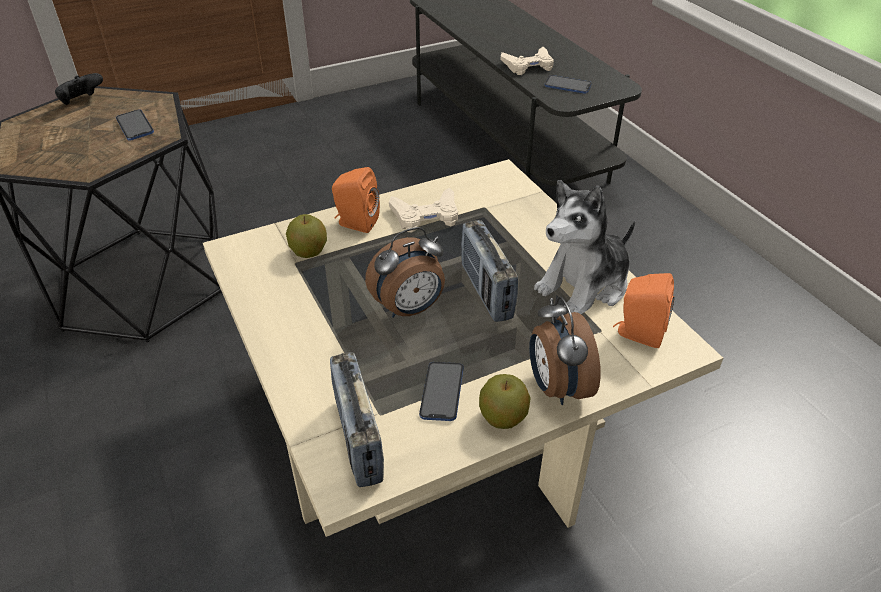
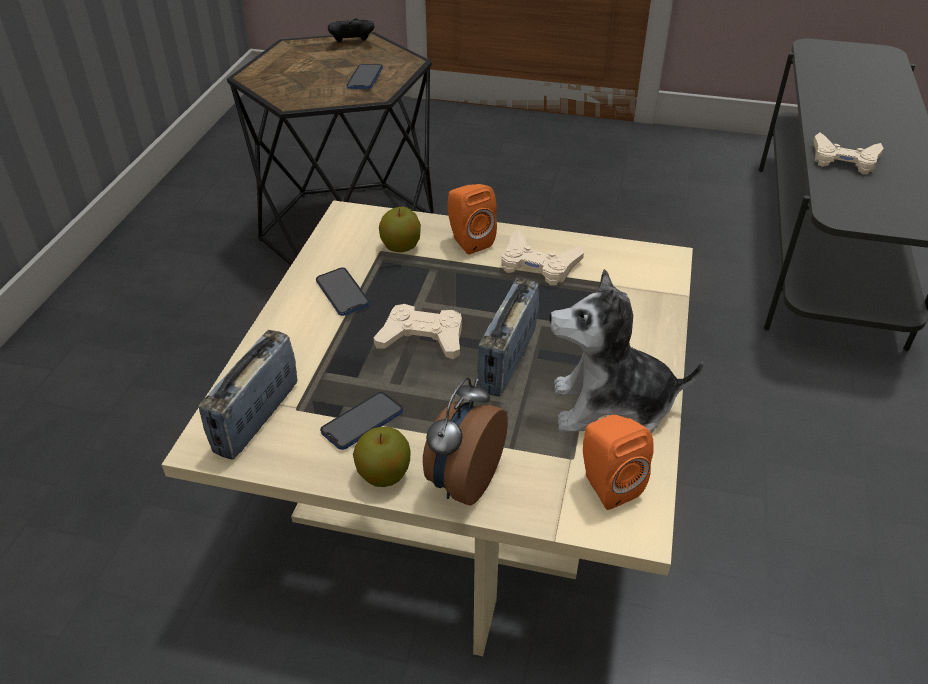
camera: 40 degrees right, 0 degrees up
(409, 309) = (422, 338): alarm clock -> beige game controller
(567, 86) = (866, 199): phone -> phone (342, 293)

